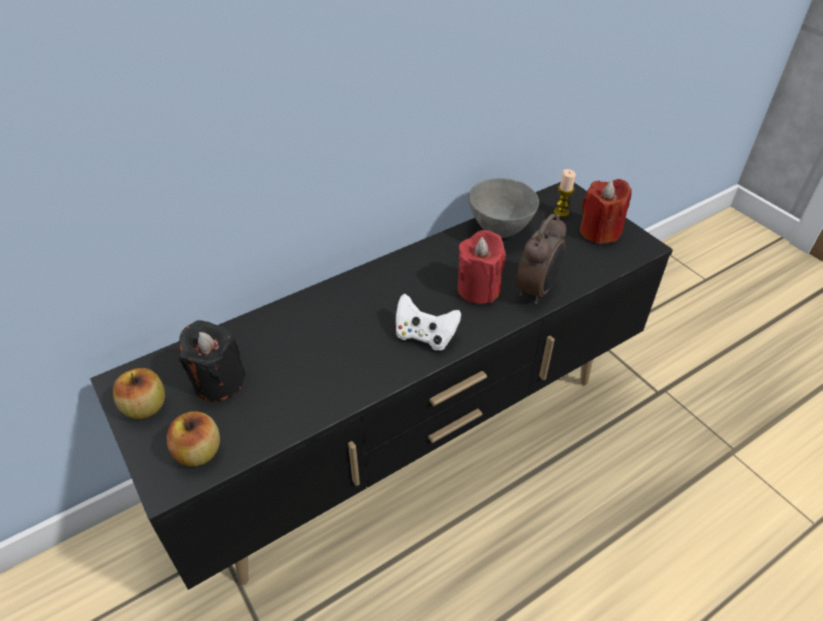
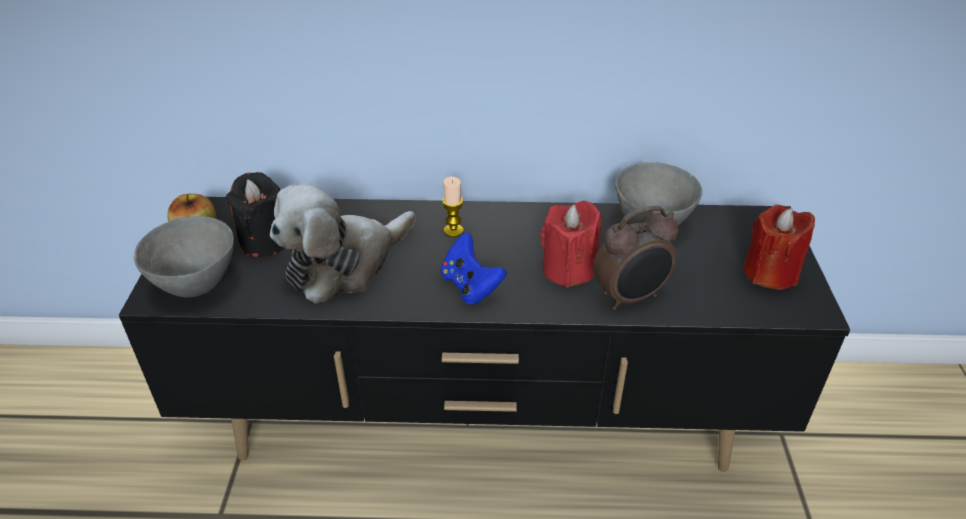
camera: 35 degrees right, 5 degrees down
(199, 452) = (197, 286): apple -> grey bowl
(310, 367) = (344, 264): none -> plush toy
(425, 336) = (470, 286): white game controller -> blue game controller
(561, 212) = (742, 236): candle -> candle (453, 231)

